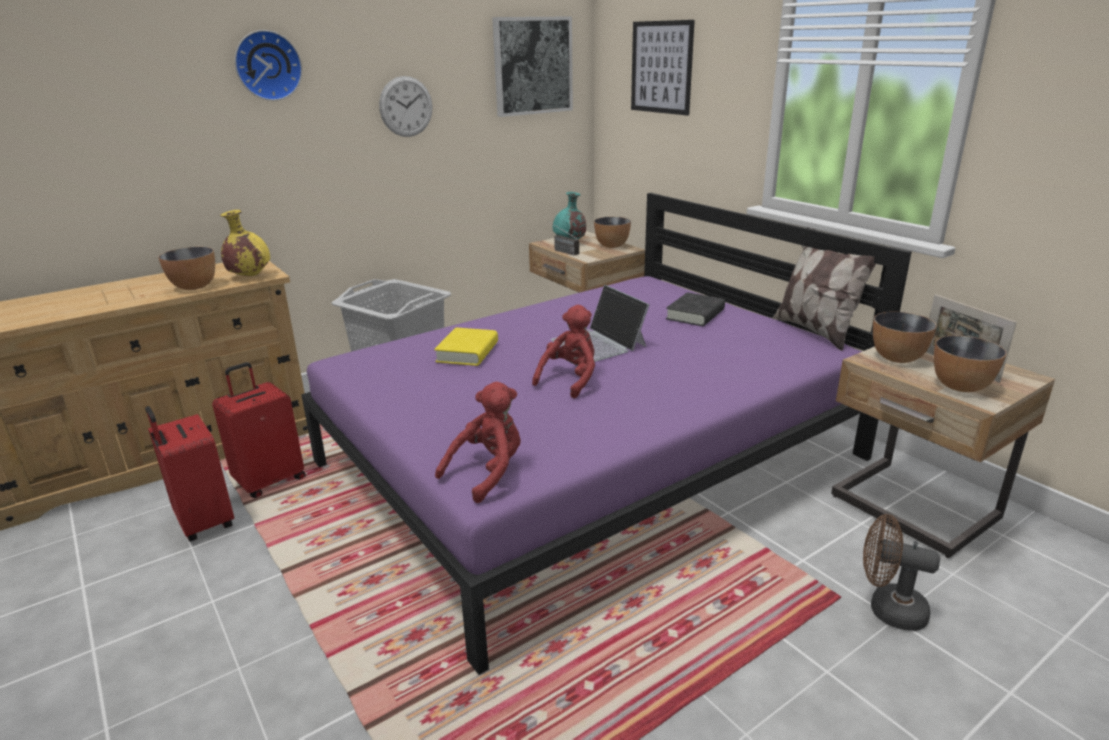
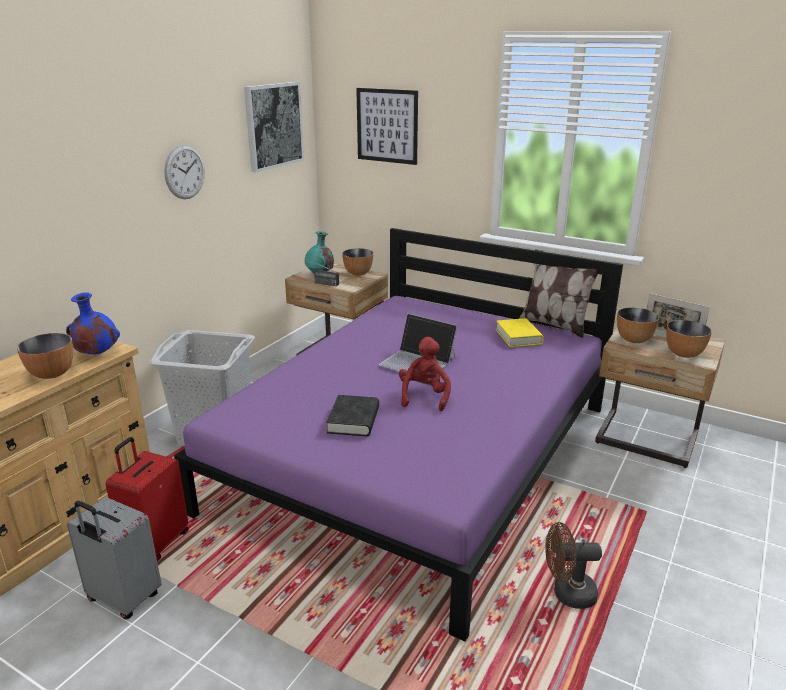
camera: 25 degrees left, 0 degrees up
(202, 523) = (123, 599): red suitcase -> grey suitcase
(249, 276) = (97, 354): yellow vase -> blue vase
(267, 65) = (73, 147): wall clock -> none
(467, 352) = (321, 388): yellow book -> yellow book (518, 337)
(488, 473) = (437, 485): red plush toy -> none
(695, 315) = (464, 325): black book -> black book (353, 420)
(888, 609) = (676, 511): brown fan -> brown fan (567, 594)

